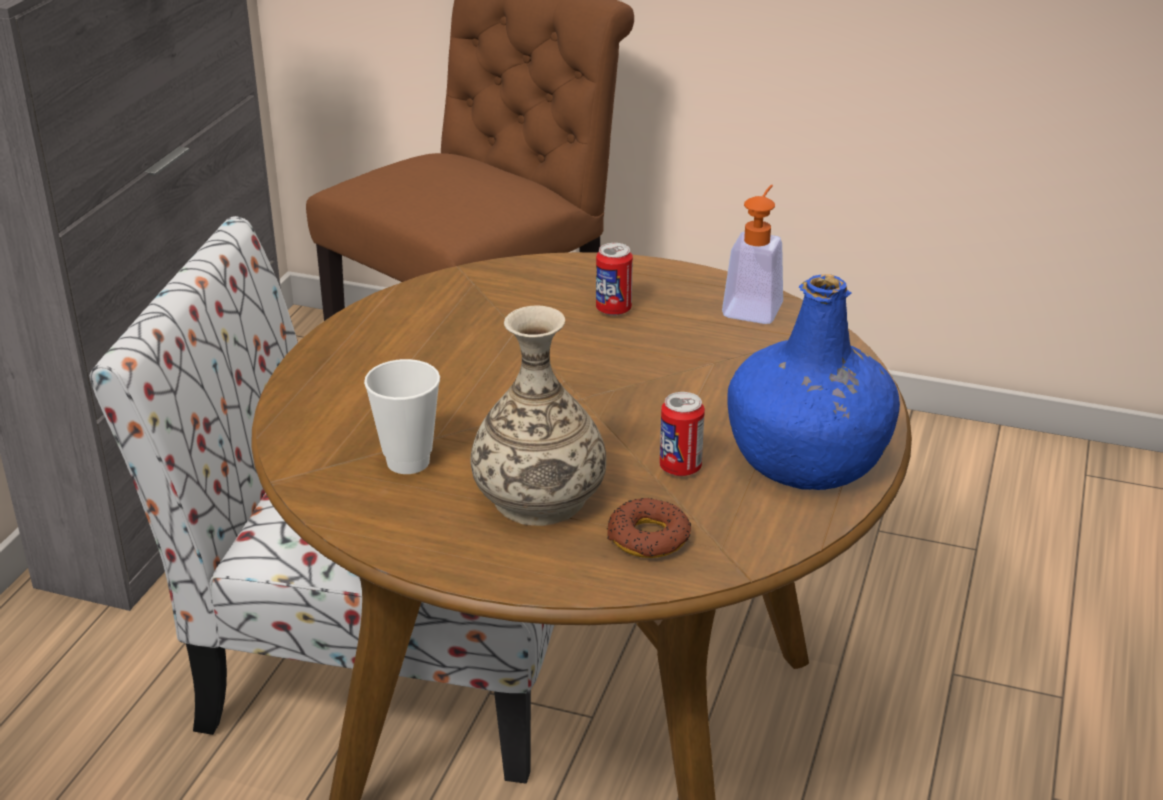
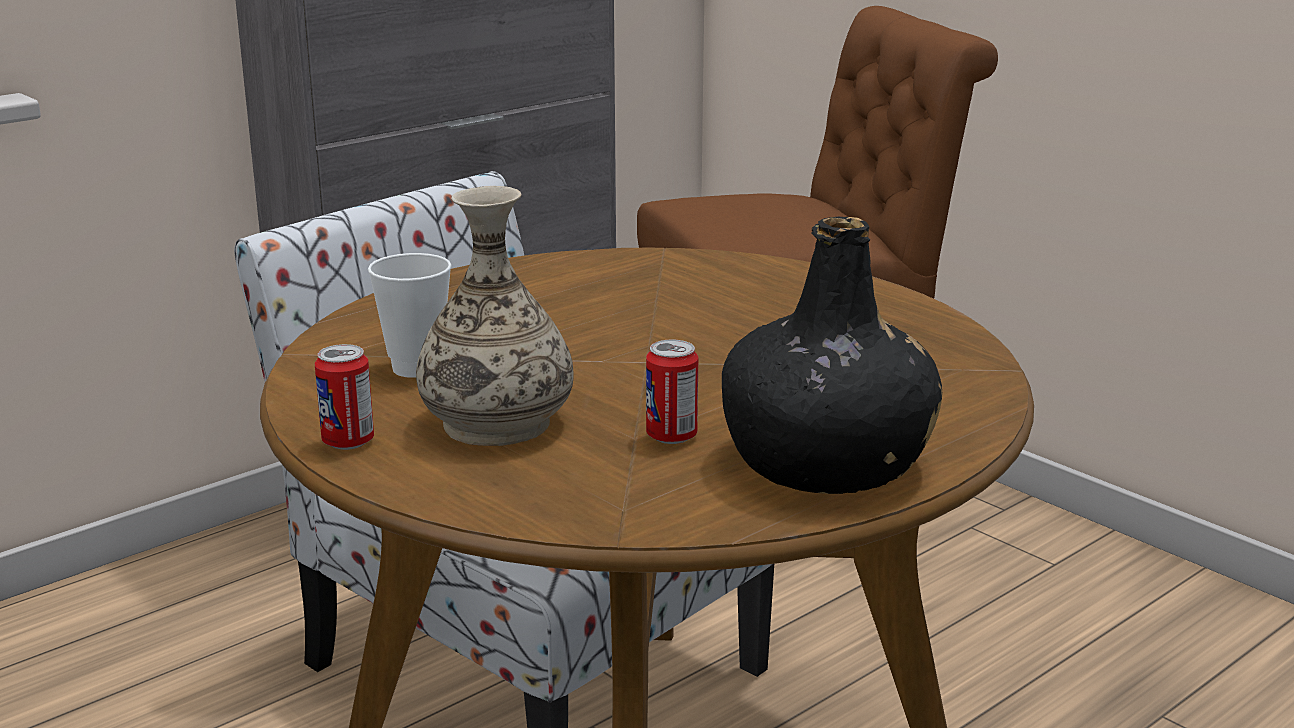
camera: 30 degrees right, 10 degrees down
(613, 309) = (774, 305): can -> can (348, 442)
(648, 538) = (559, 481): donut -> none
(755, 305) = (934, 332): soap dispenser -> none
(809, 457) = (827, 463): blue bottle -> black bottle

